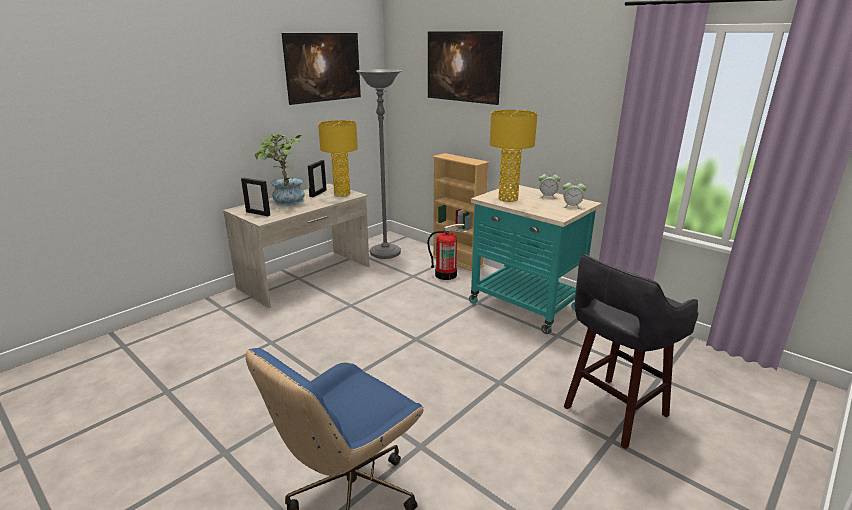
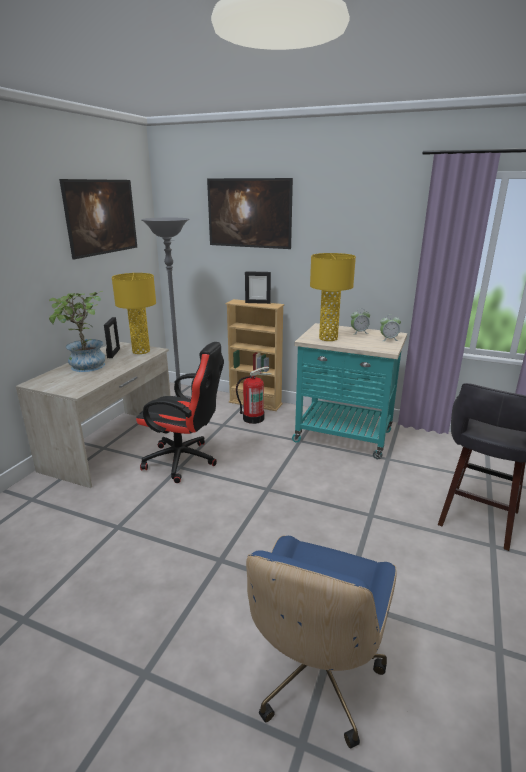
camera: 20 degrees left, 0 degrees up
(258, 213) = (64, 384): picture frame -> picture frame (258, 302)
(358, 302) = (185, 462): none -> black office chair

